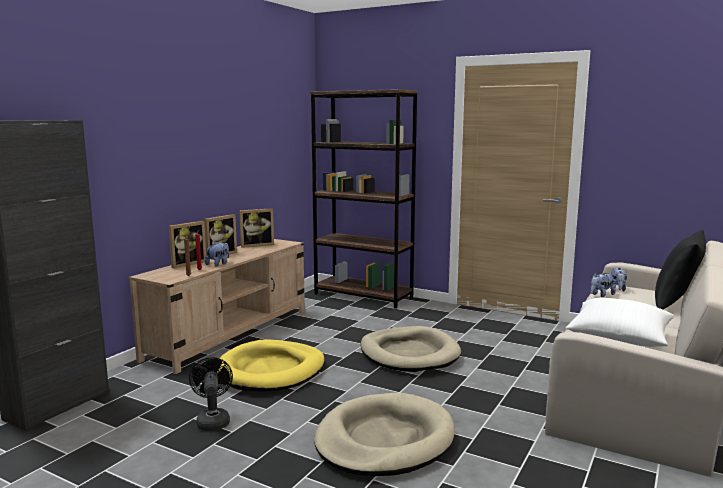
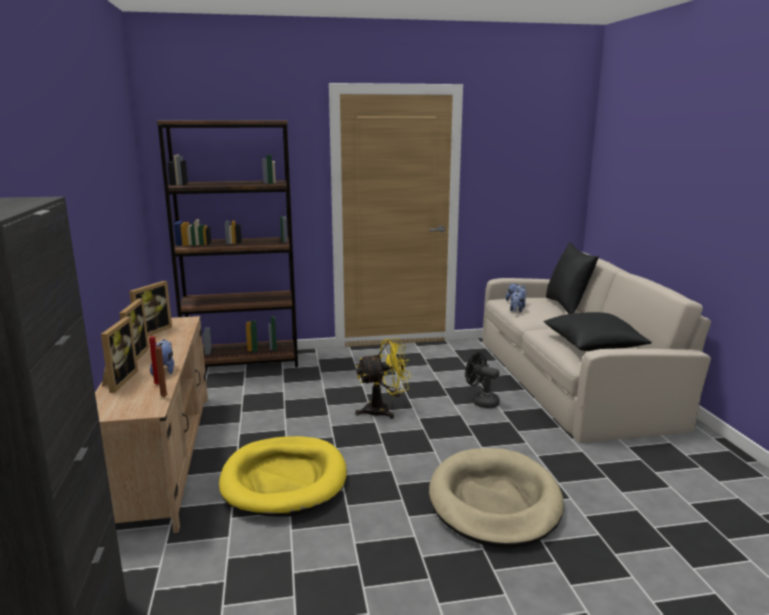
camera: 40 degrees left, 5 degrees up
(213, 420) = (318, 563): black fan -> black fan (481, 402)
(409, 353) = (383, 410): beige dog bed -> yellow fan
(619, 338) = (593, 345): white pillow -> black pillow

